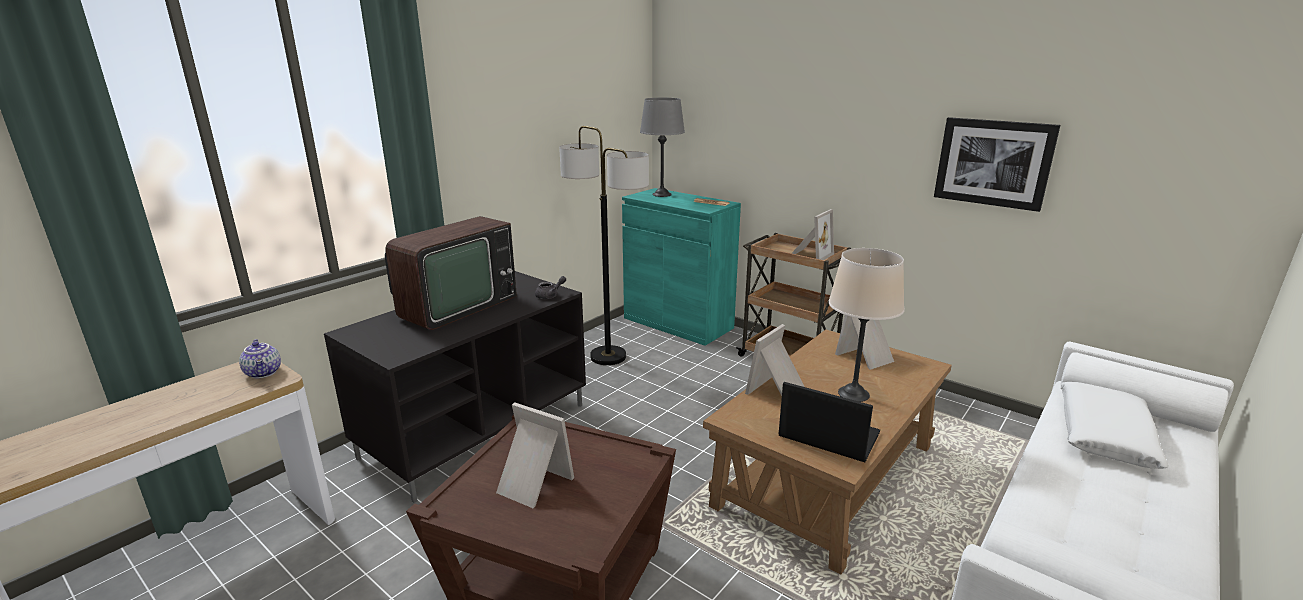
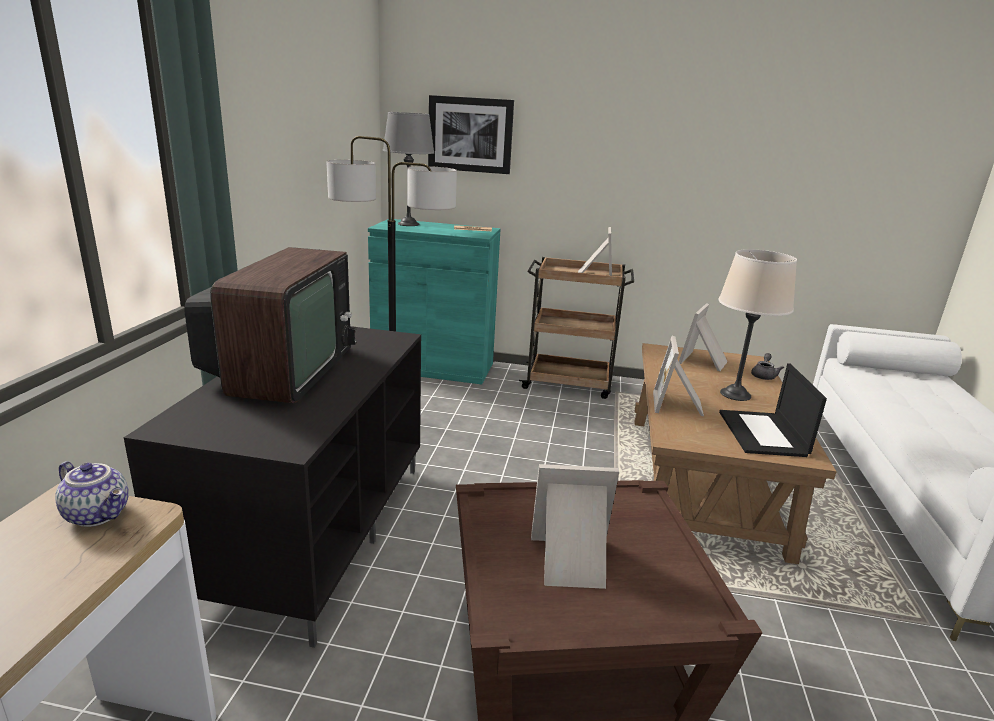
camera: 30 degrees left, 0 degrees up
(550, 296) = (390, 342): grey teapot -> grey teapot (764, 375)
(827, 435) = (763, 434): laptop -> laptop turned 90 degrees counterclockwise
(993, 163) = (756, 175): picture -> picture (470, 135)
(1103, 435) = (905, 391): white pillow -> none

